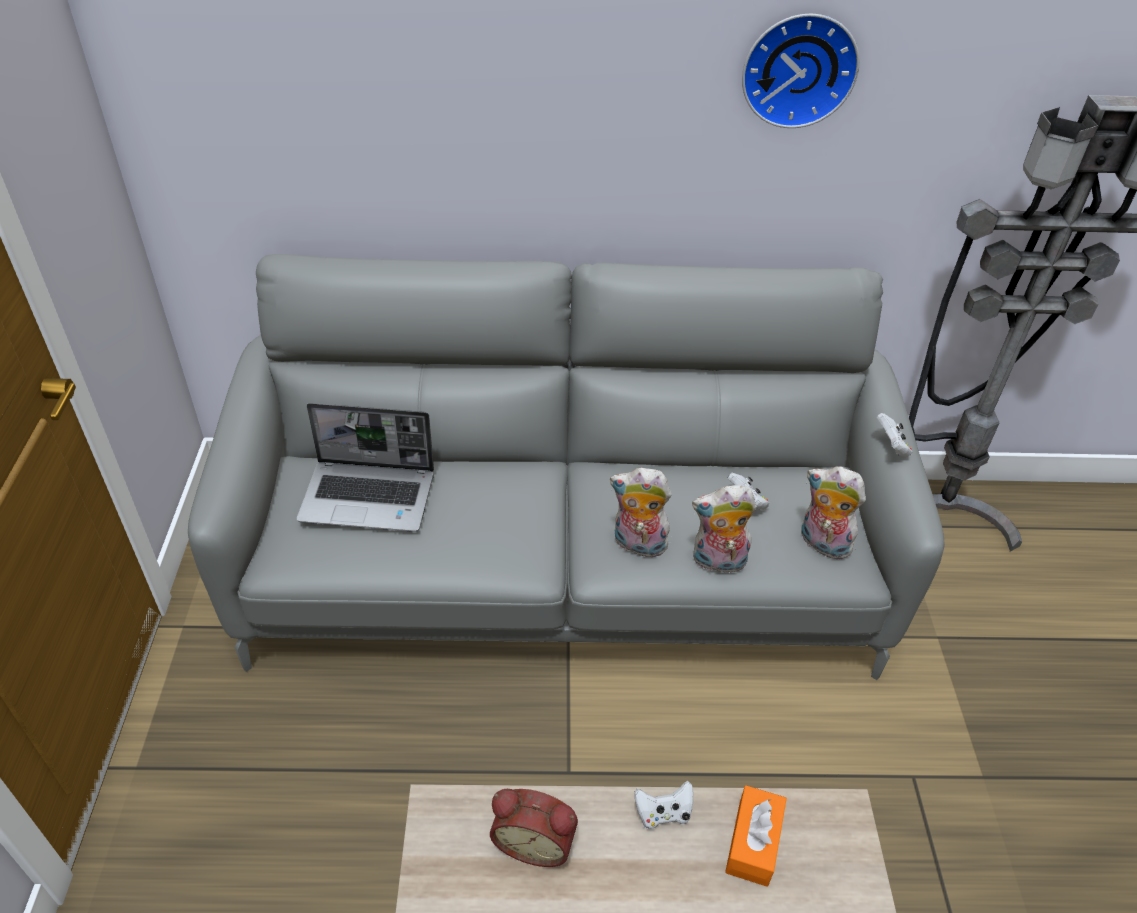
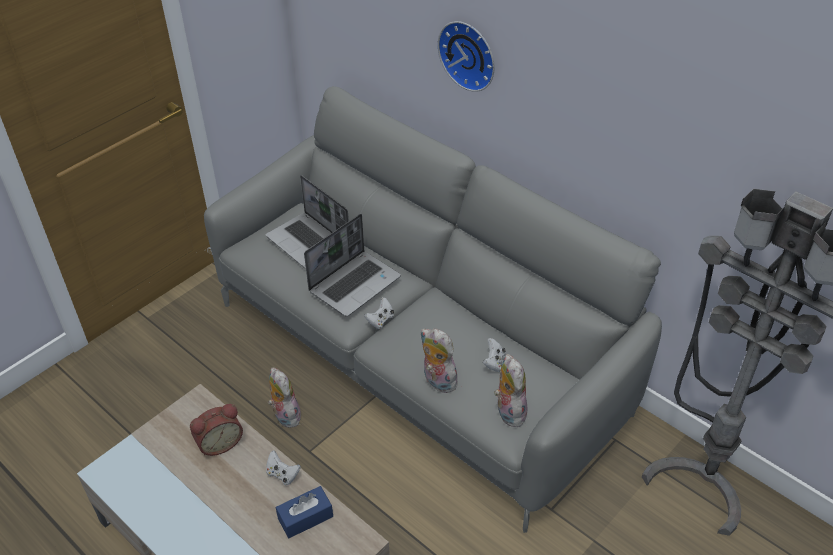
camera: 45 degrees right, 0 degrees up
(489, 511) = (355, 284): none -> laptop
(535, 841) = (219, 442): alarm clock -> alarm clock turned 90 degrees counterclockwise
(637, 545) = (408, 346): plush toy -> plush toy (285, 415)
(753, 842) = (305, 517): orange tissue box -> blue tissue box
(798, 68) = (615, 92): wall clock -> wall clock (469, 54)
(891, 446) = (588, 377): white game controller -> white game controller (380, 320)

